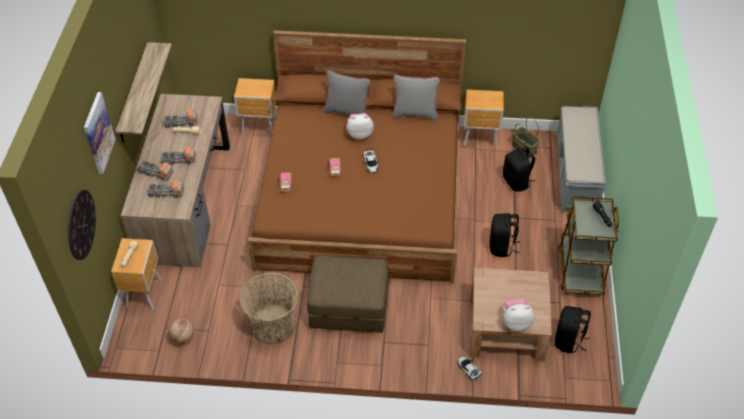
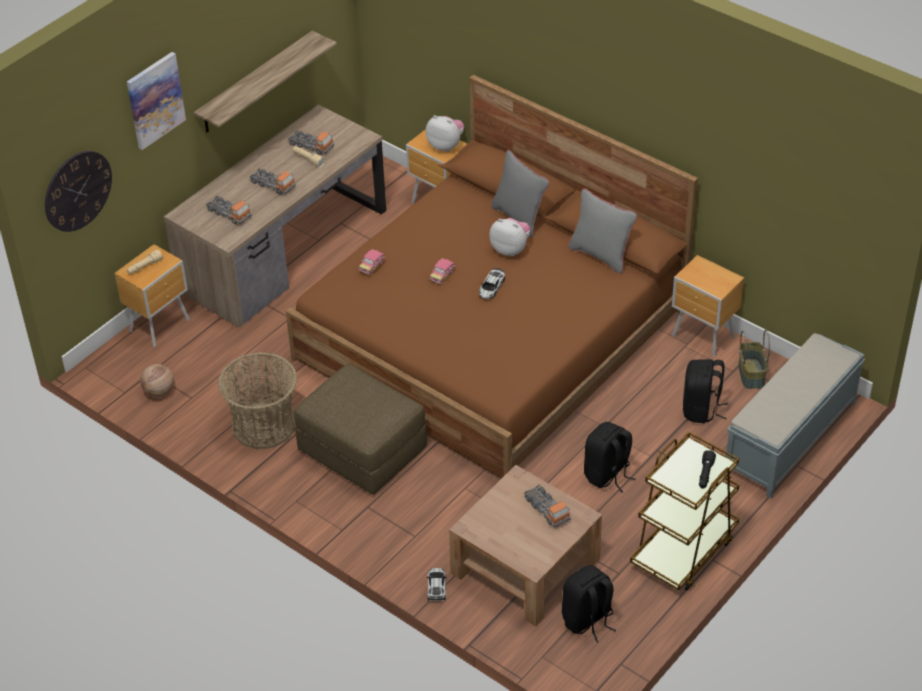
camera: 35 degrees right, 5 degrees down
(156, 173) = (237, 188): toy truck -> toy truck (546, 509)
(515, 322) = (506, 547): plush toy -> plush toy (446, 145)

